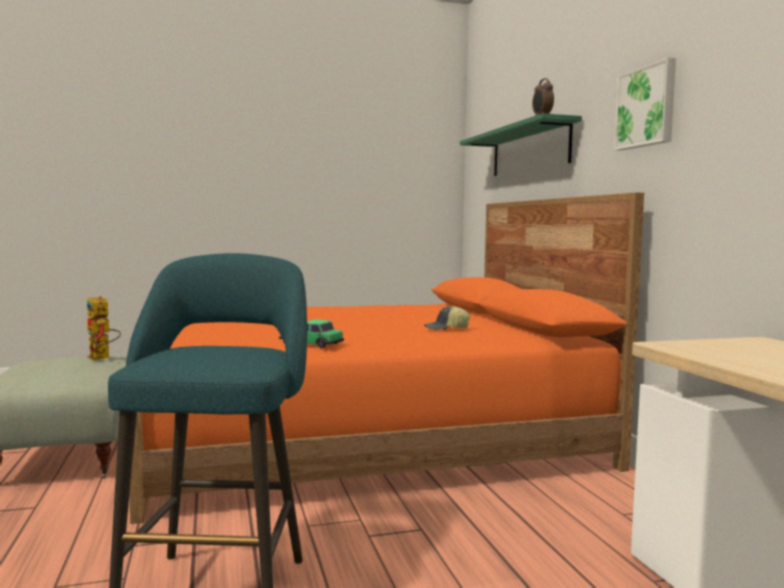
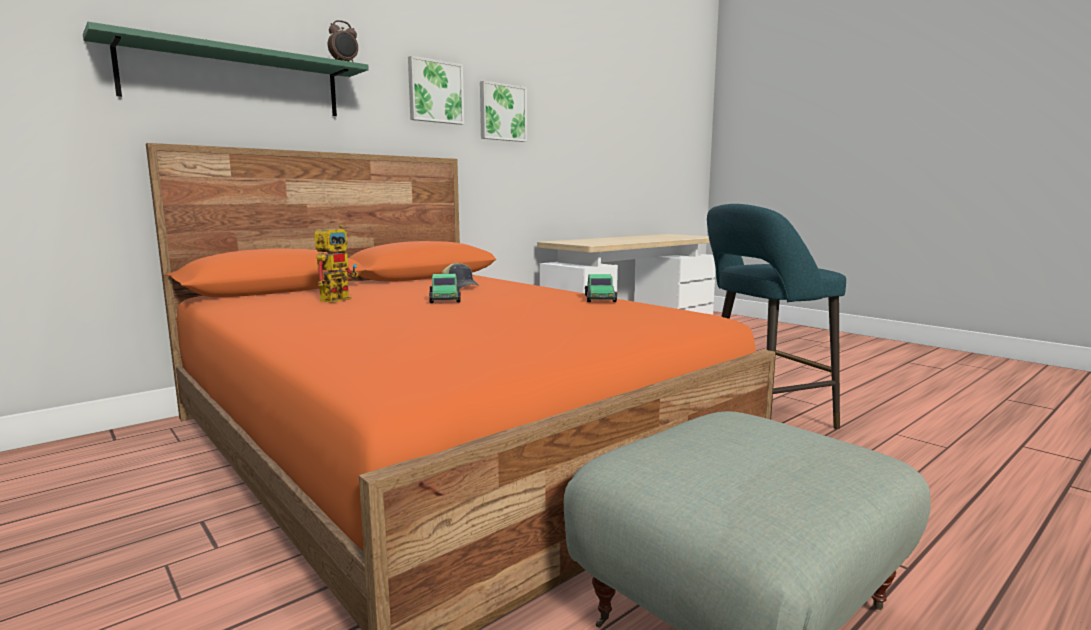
camera: 115 degrees left, 5 degrees up
(102, 358) = (663, 448): toy robot -> toy robot (338, 298)
(364, 320) = (445, 299): none -> toy car
(732, 103) = (502, 112): none -> picture

